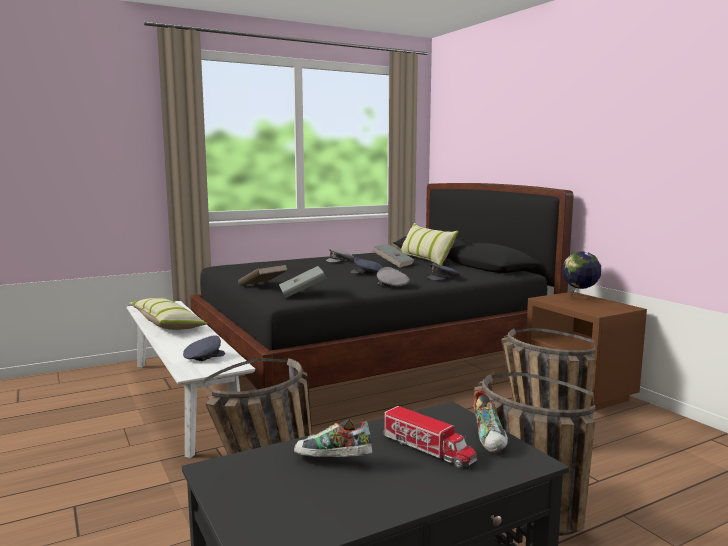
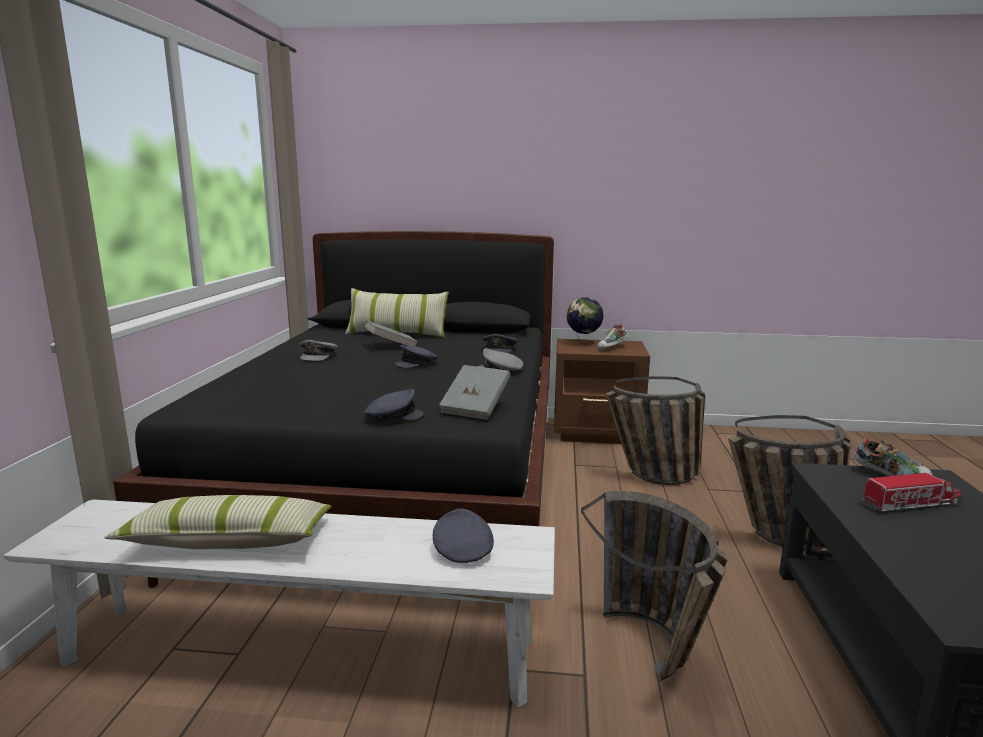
camera: 55 degrees left, 5 degrees up
(262, 286) = (392, 416): brown book -> grey cap
(332, 461) = (938, 552): shoe -> shoe (612, 348)

